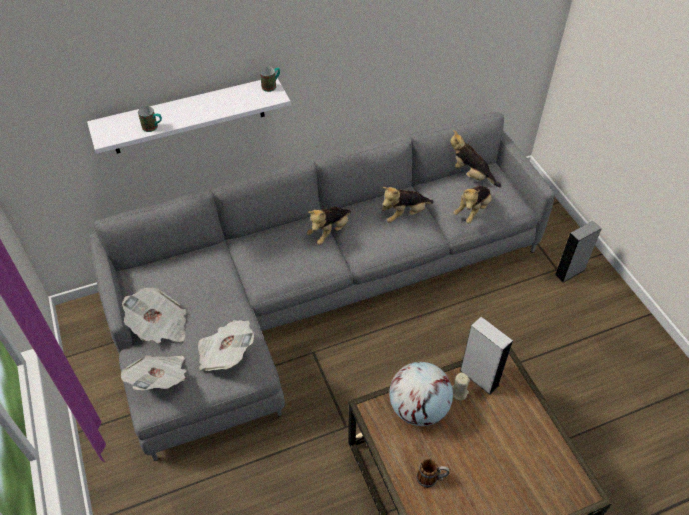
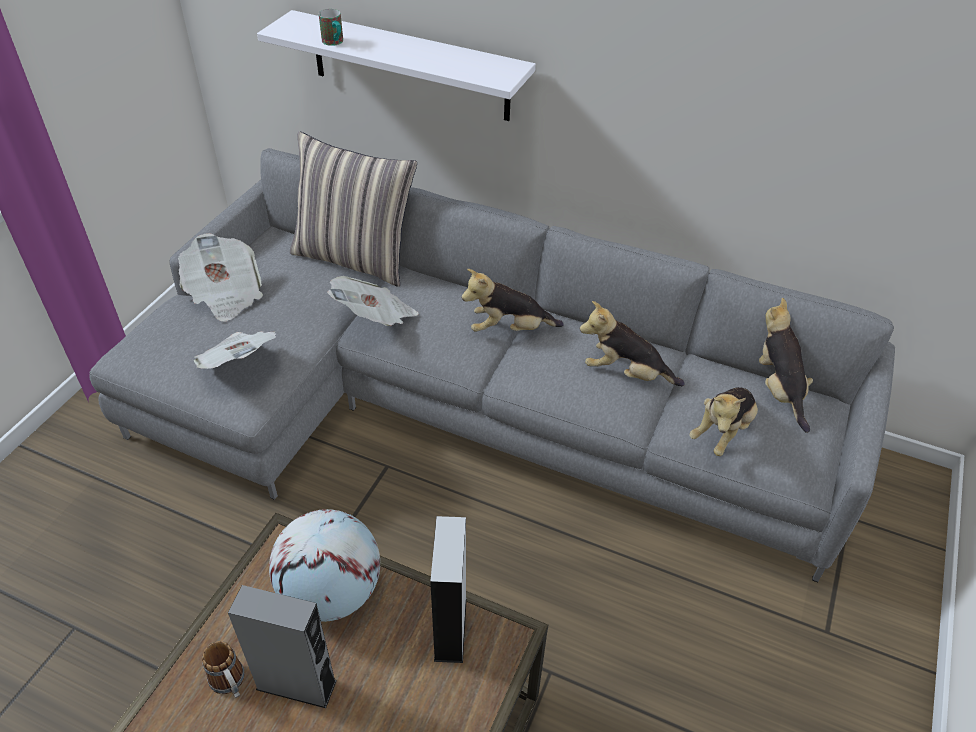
camera: 45 degrees right, 5 degrees down
(160, 379) = (158, 340): newspaper -> newspaper (375, 318)
(199, 253) = (355, 258): none -> pillow
(271, 86) = (513, 68): mug -> none
(458, 392) = (401, 621): beige candle -> none
(472, 211) = (722, 432): plush toy -> plush toy turned 45 degrees counterclockwise
(570, 272) = (844, 653): grey speaker -> grey speaker (296, 685)

